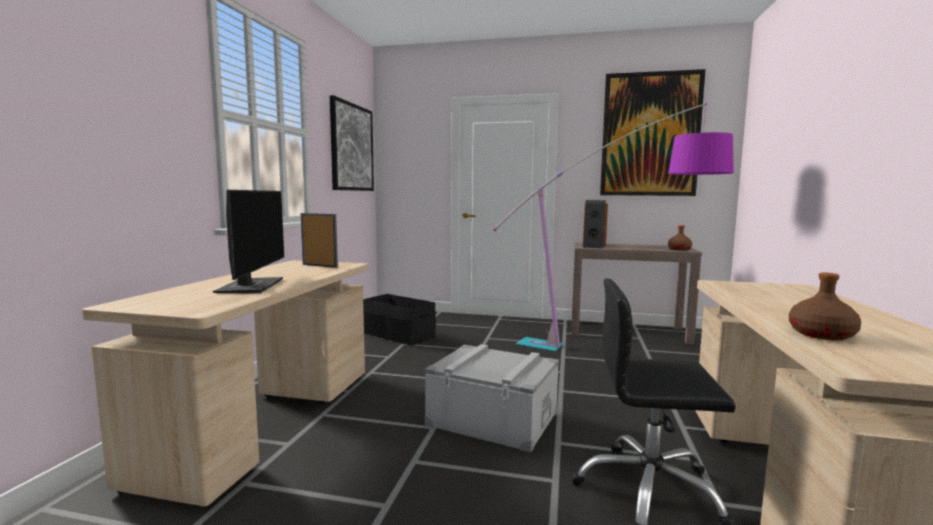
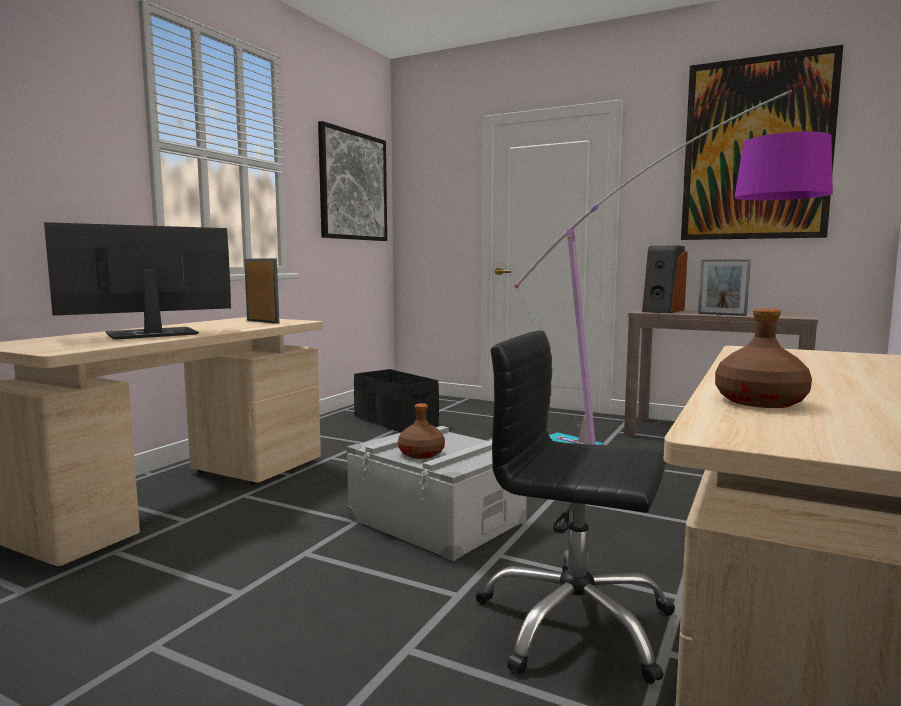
camera: 15 degrees right, 0 degrees up
(251, 286) = (150, 335): monitor -> monitor turned 135 degrees counterclockwise
(637, 249) = (721, 314): none -> picture frame
(679, 249) = (788, 316): brown bottle -> brown bottle (422, 453)

